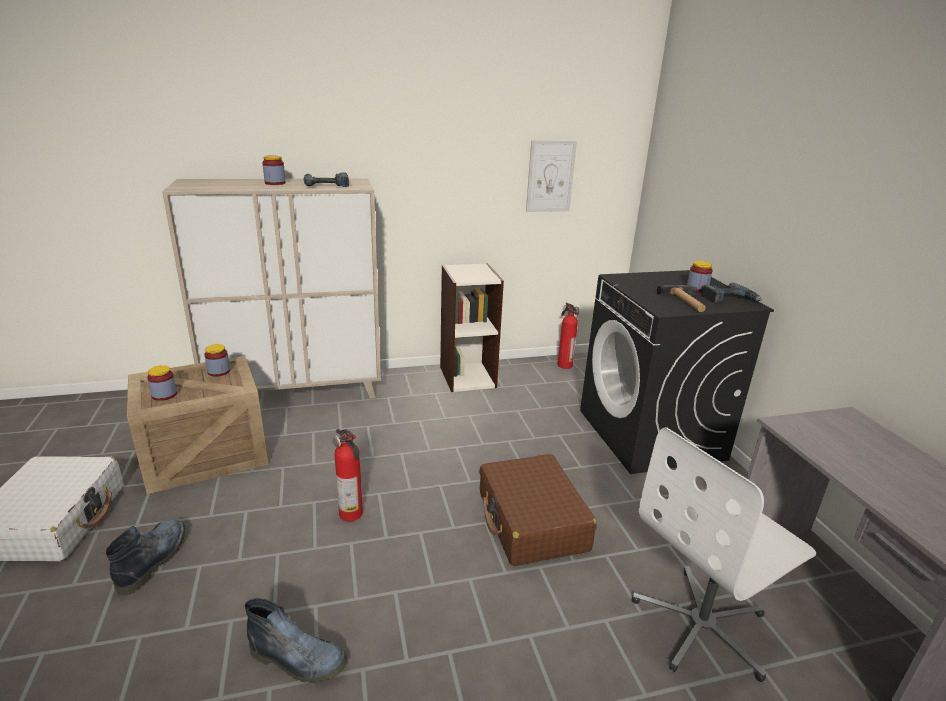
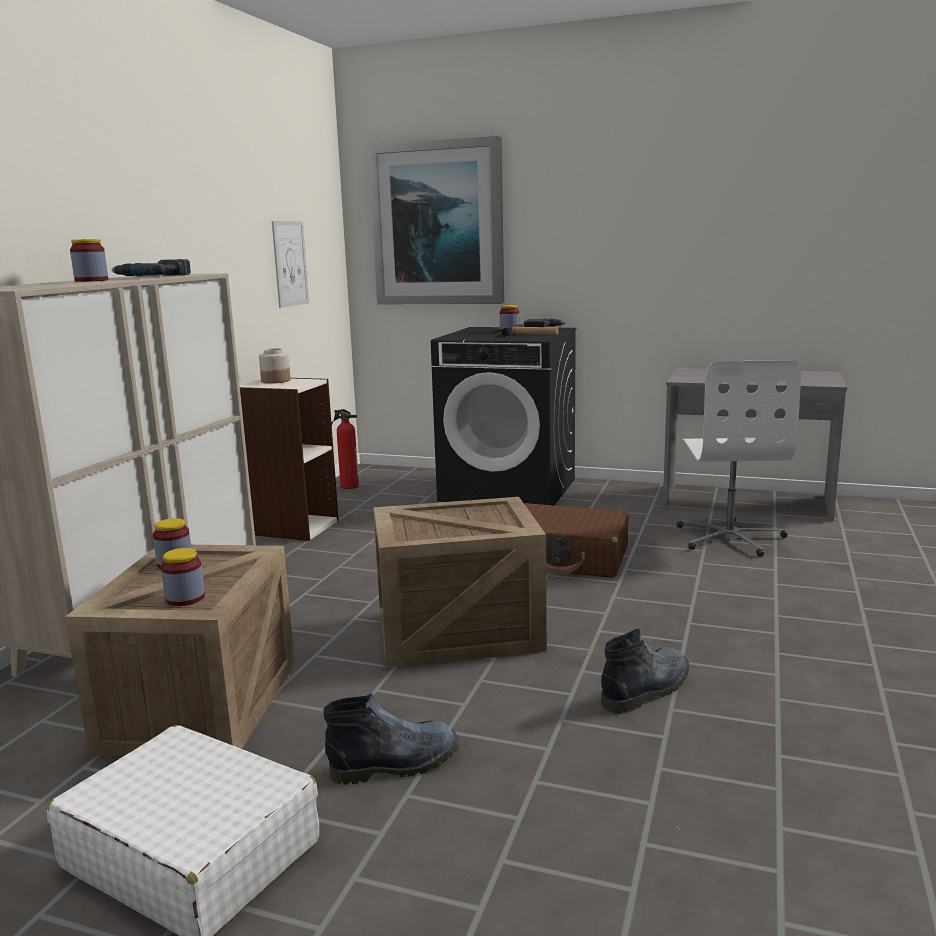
camera: 55 degrees left, 10 degrees down
(153, 559) = (397, 763): boot -> boot turned 120 degrees clockwise
(351, 514) = (461, 630): fire extinguisher -> crate
(475, 270) = (275, 381): none -> jar
(702, 160) = (438, 224): none -> picture

